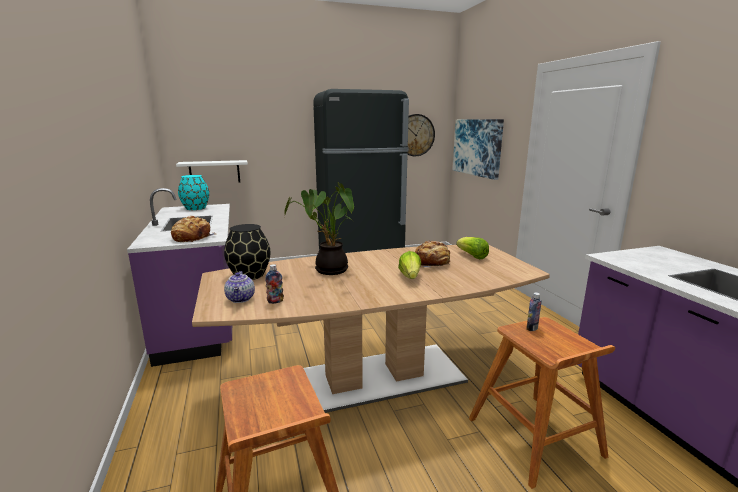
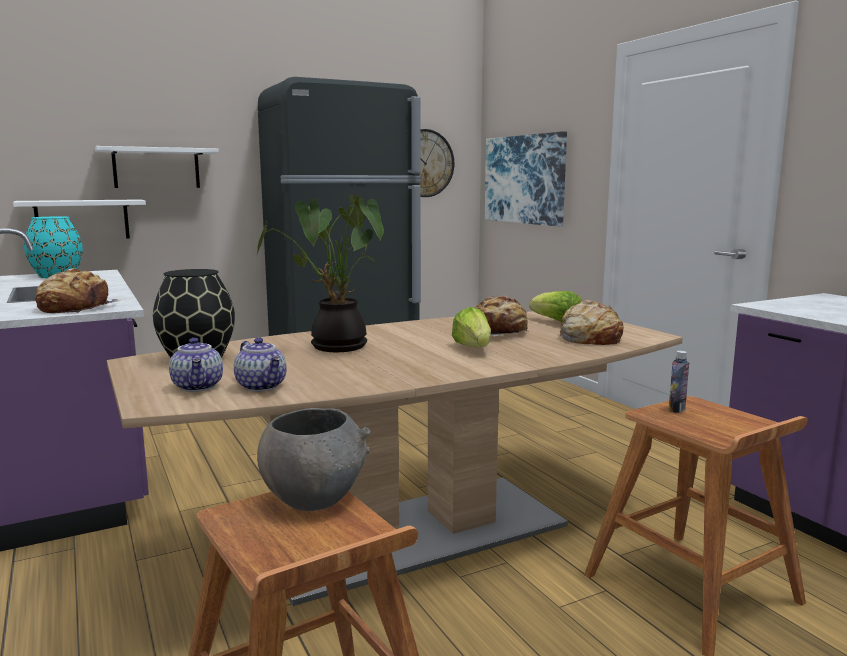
camera: 10 degrees left, 5 degrees down
(255, 142) = (156, 168): none -> white shelf
(275, 301) = (262, 386): bottle -> teapot
(286, 380) = (314, 498): none -> grey bowl
(487, 271) = (589, 338): none -> bread

